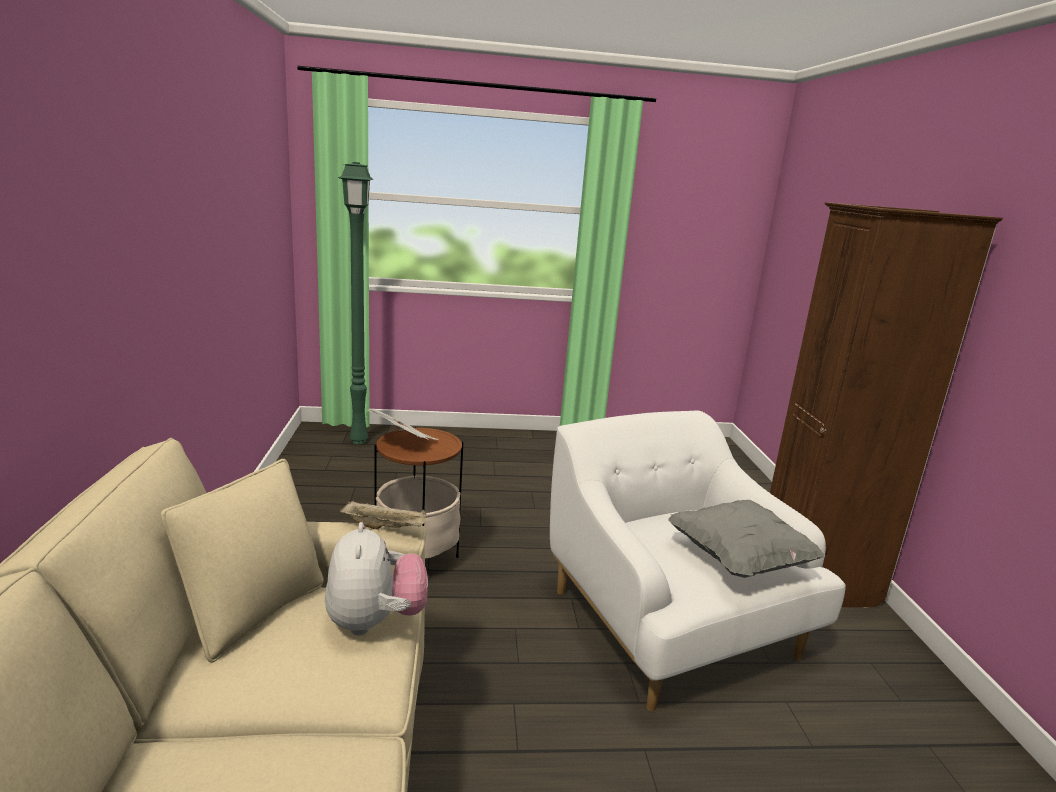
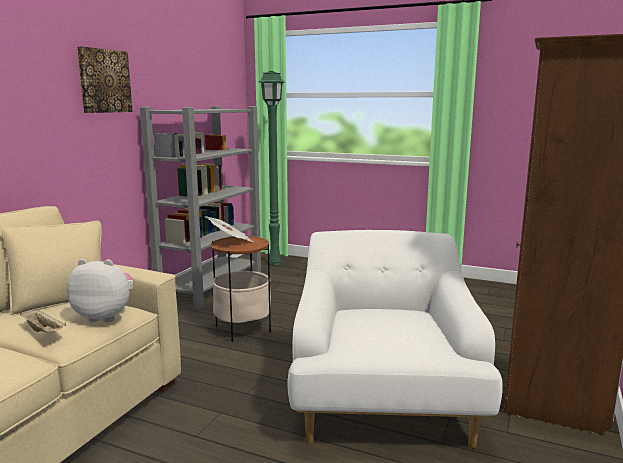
camera: 30 degrees right, 5 degrees down
(168, 190) = (104, 81): none -> picture
(300, 494) = (211, 285): none -> grey bookcase
(375, 622) = (105, 316): plush toy -> plush toy turned 105 degrees counterclockwise
(385, 527) = (149, 271): beige tray -> beige tray (44, 331)
(739, 560) = (405, 340): grey pillow -> none

